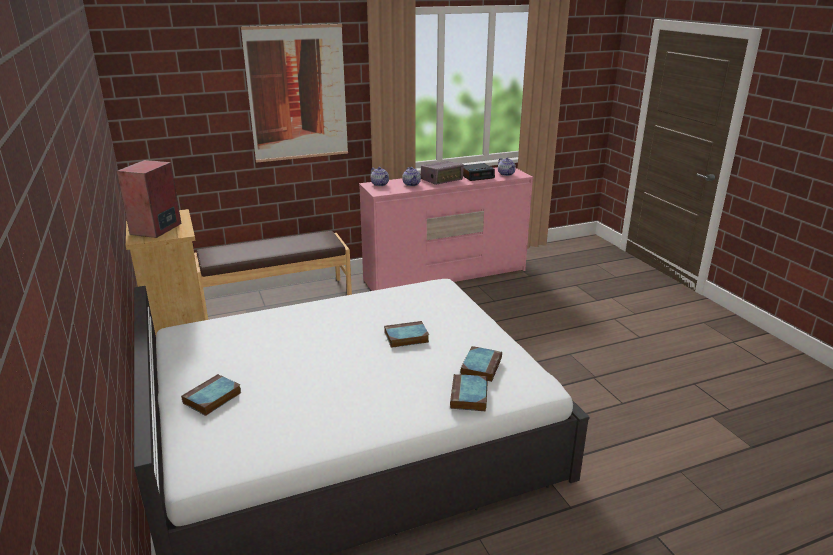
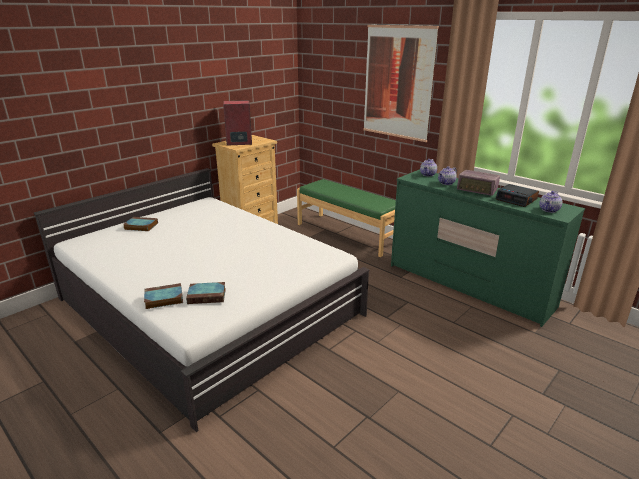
camera: 65 degrees right, 0 degrees up
(276, 299) = (348, 233): brown bench -> green bench
(405, 337) = (237, 260): book -> none
(445, 275) = (468, 286): pink dresser -> green dresser

